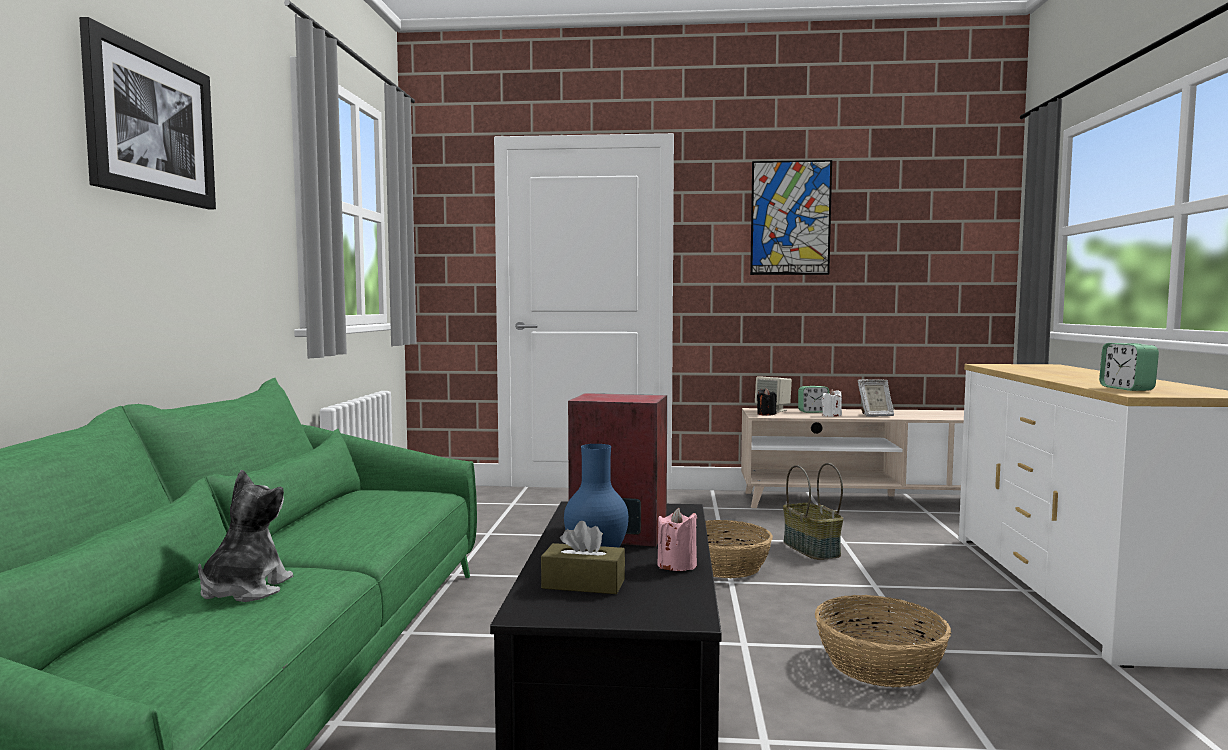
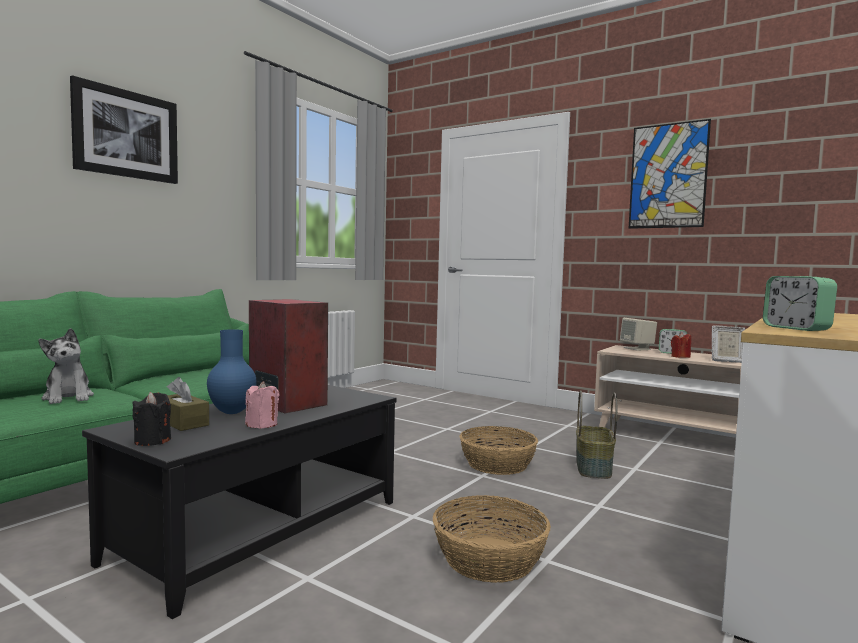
camera: 30 degrees right, 0 degrees up
(244, 590) = (68, 397): plush toy -> plush toy turned 105 degrees clockwise
(766, 414) = (620, 350): black candle -> black candle (152, 441)
(831, 415) = (680, 357): white candle -> red candle
(1126, 388) = (796, 328): alarm clock -> alarm clock turned 45 degrees counterclockwise

